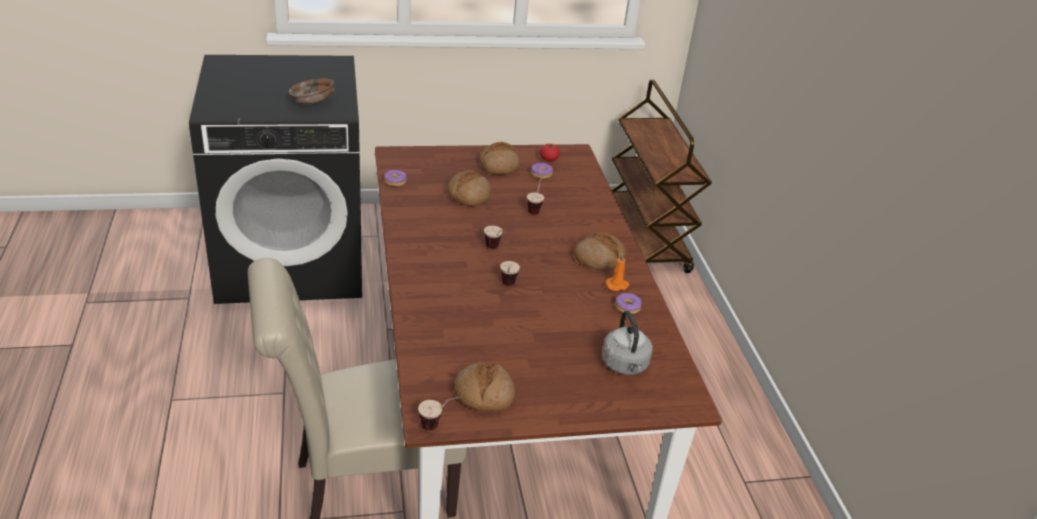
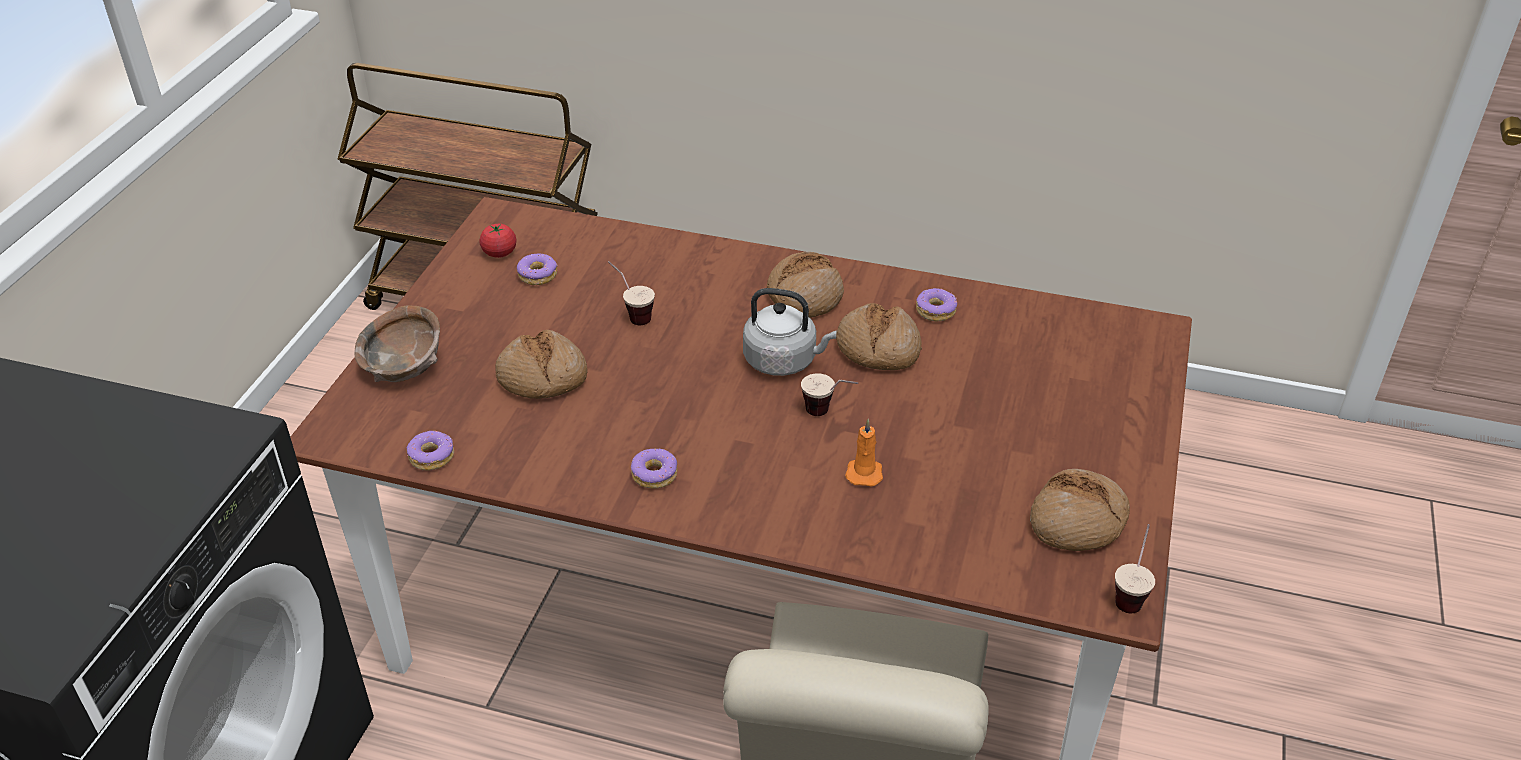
camera: 60 degrees left, 5 degrees up
(312, 102) = (145, 467): brown bowl -> brown bowl (404, 365)
(424, 243) = (655, 474): none -> donut
(495, 250) = (722, 396): cup -> none
(499, 165) = (474, 312): bread -> bread (878, 349)
(617, 285) = (880, 302): orange candle -> orange candle (864, 472)
(625, 365) = (1061, 359): grey kettle -> grey kettle (784, 361)

